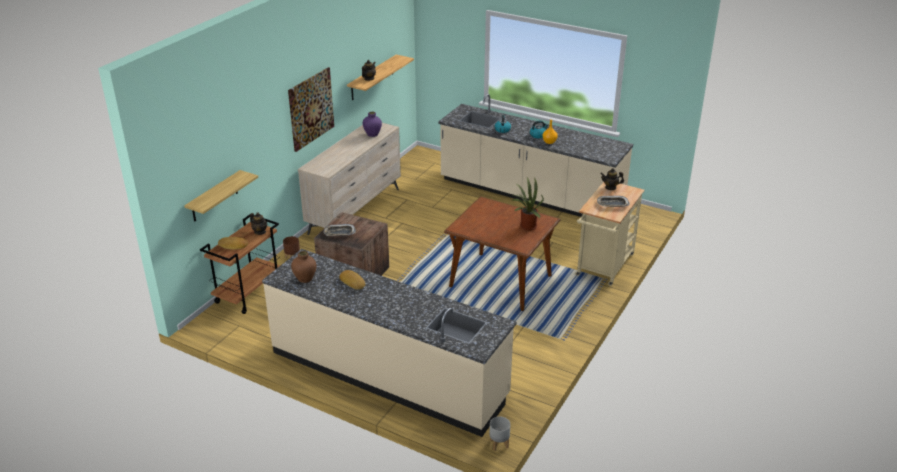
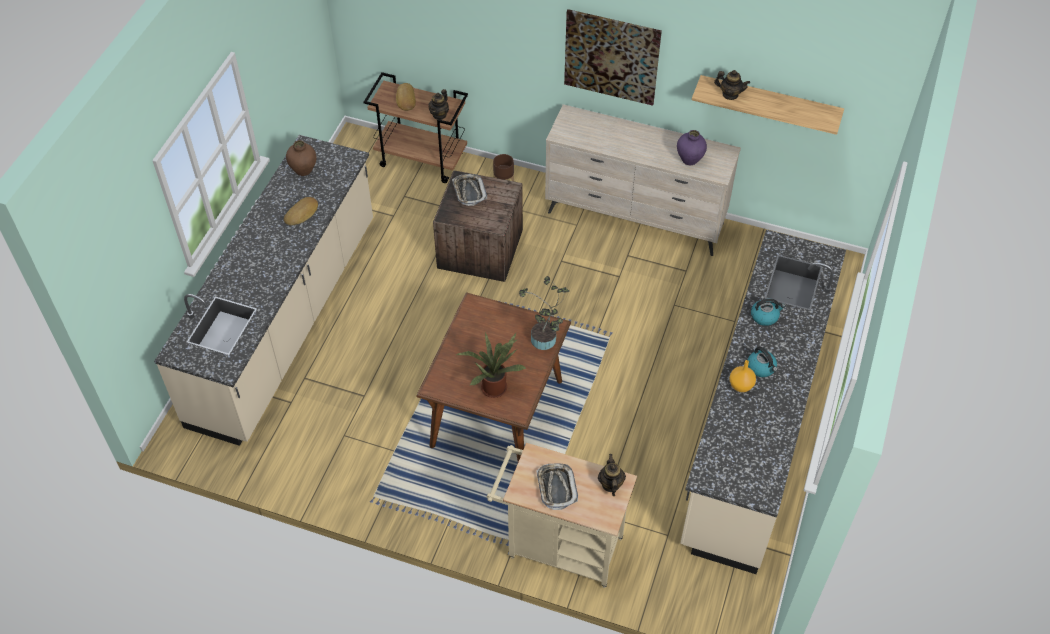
camera: 80 degrees right, 20 degrees up
(214, 197) = (415, 39): shelf -> none
(495, 205) = (545, 342): none -> potted plant
(498, 444) = (172, 446): grey planter -> none

